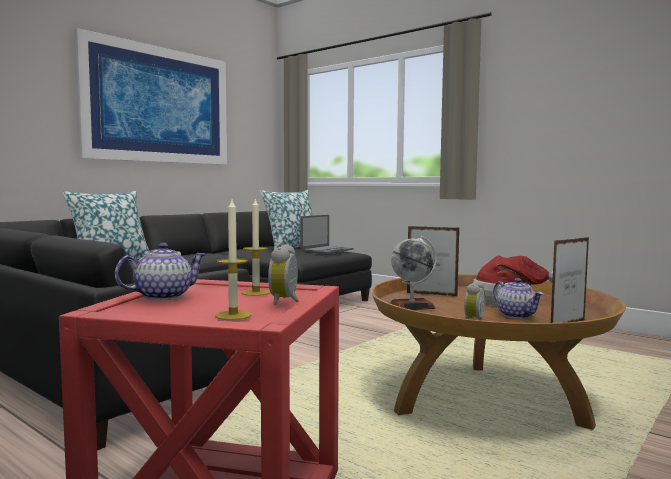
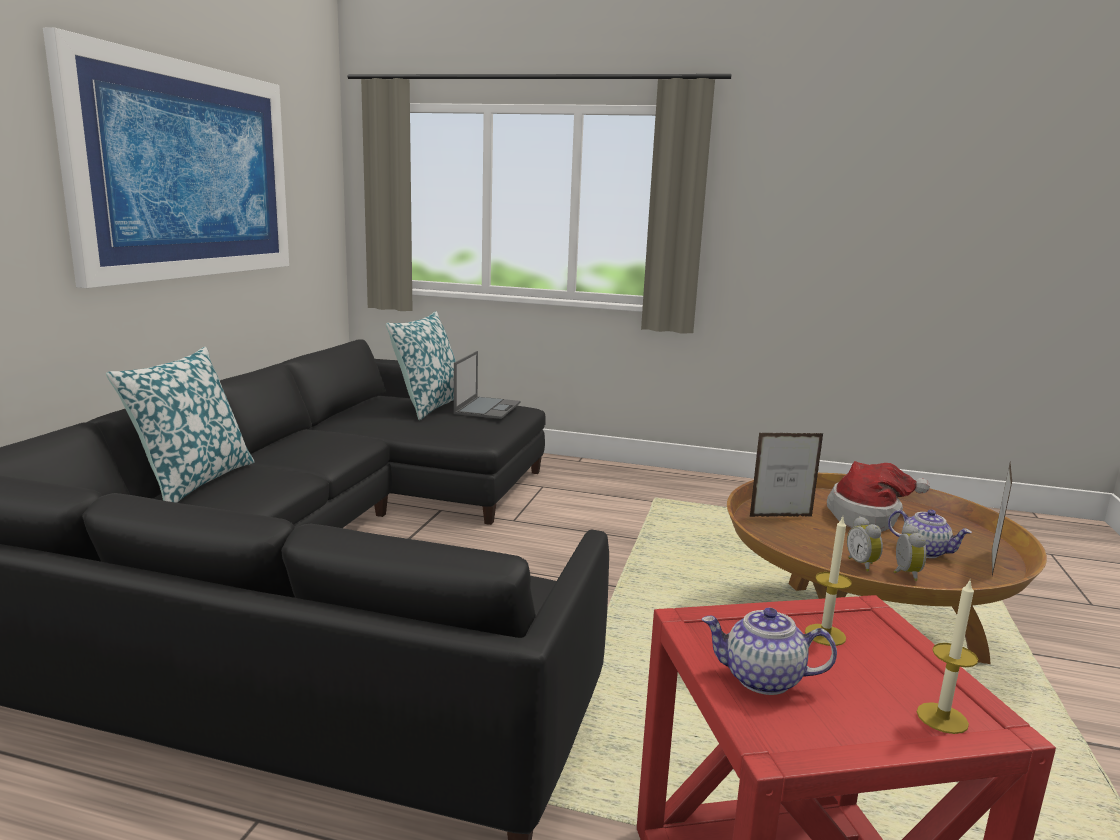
camera: 25 degrees left, 10 degrees up
(163, 296) = (762, 679): teapot -> teapot turned 105 degrees counterclockwise
(286, 302) = (918, 660): alarm clock -> alarm clock (863, 564)
(412, 306) = (802, 551): globe -> none

